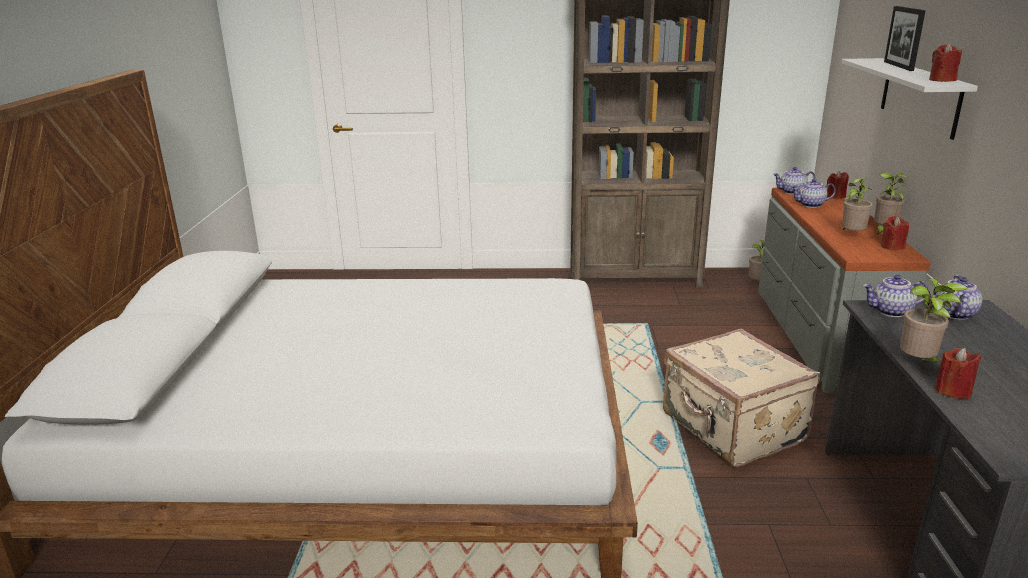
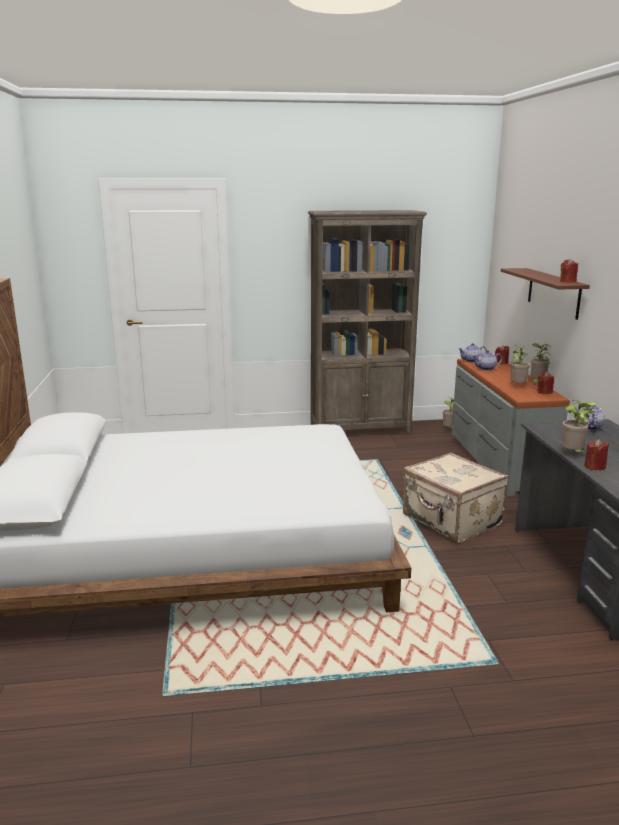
camera: 10 degrees left, 5 degrees down
(891, 312) = (551, 428): teapot -> none
(898, 66) = (538, 273): picture frame -> none
(919, 96) = (553, 292): white shelf -> brown shelf

